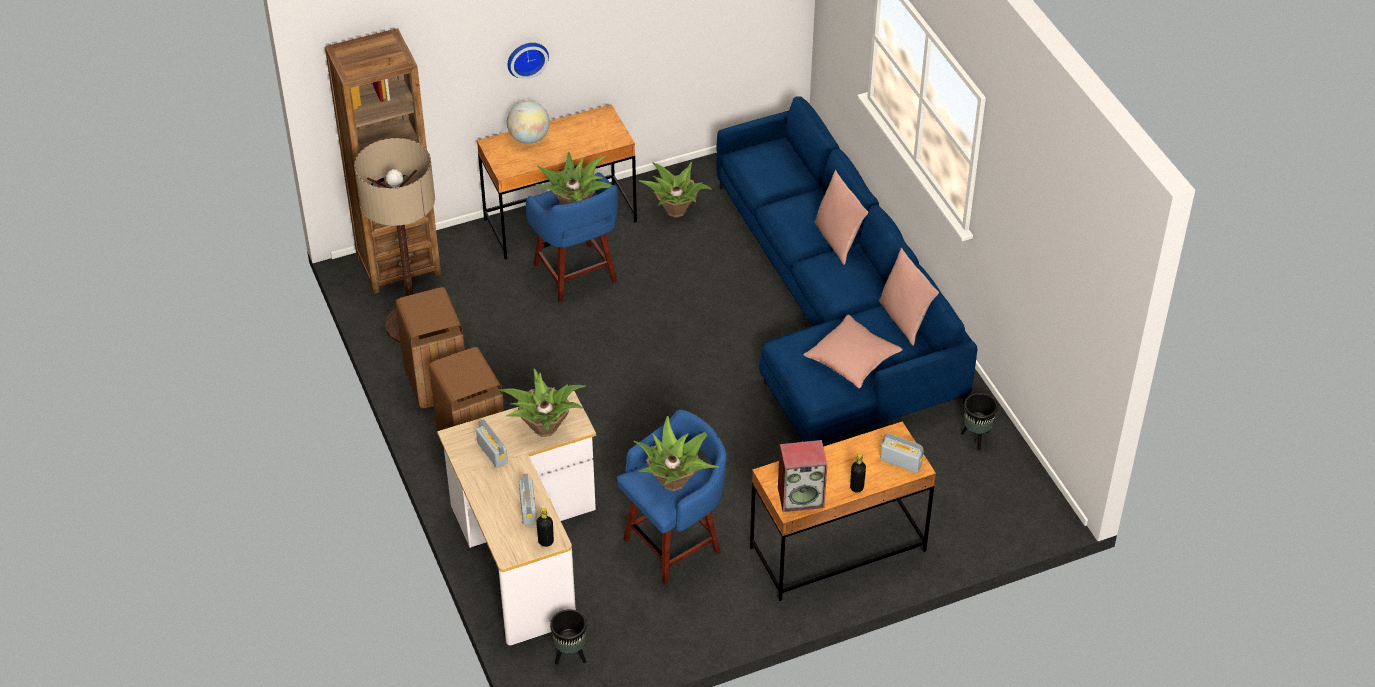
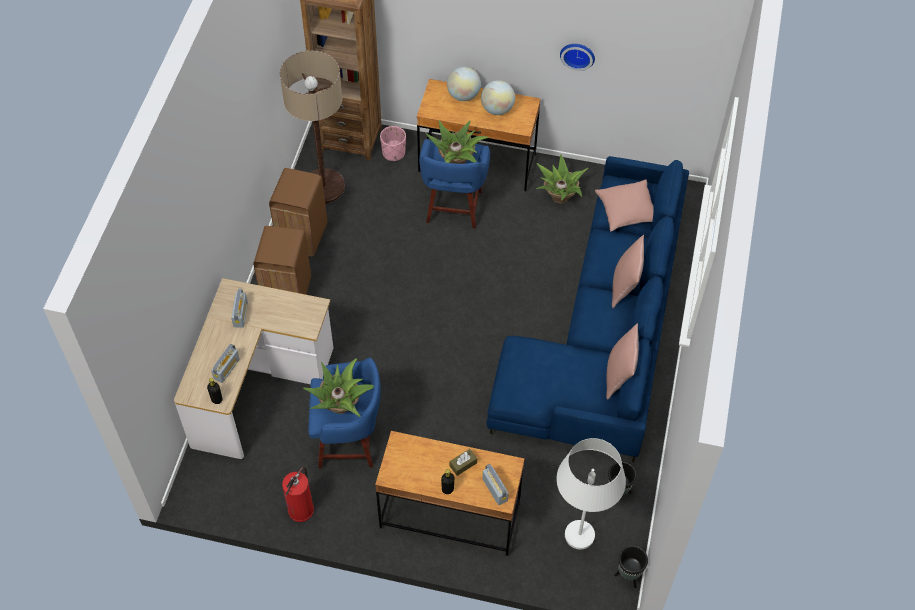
camera: 35 degrees right, 10 degrees up
(461, 255) = (393, 153): none -> pink planter
(526, 58) = (476, 37): wall clock -> wall clock (577, 54)
(543, 427) = (287, 315): potted plant -> none
(570, 656) = (219, 480): black planter -> black planter (628, 576)
(576, 134) = (497, 109): none -> globe
(684, 631) = (301, 509): none -> fire extinguisher
(801, 497) = (404, 472): speaker -> none
(850, 458) = (463, 464): none -> brown tissue box
(852, 360) = (554, 385): pink pillow -> pink pillow (627, 211)
(985, 509) = (576, 551): none -> white floor lamp

